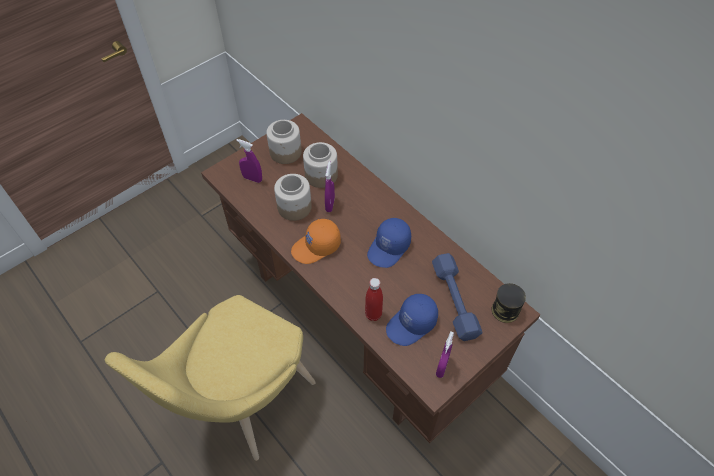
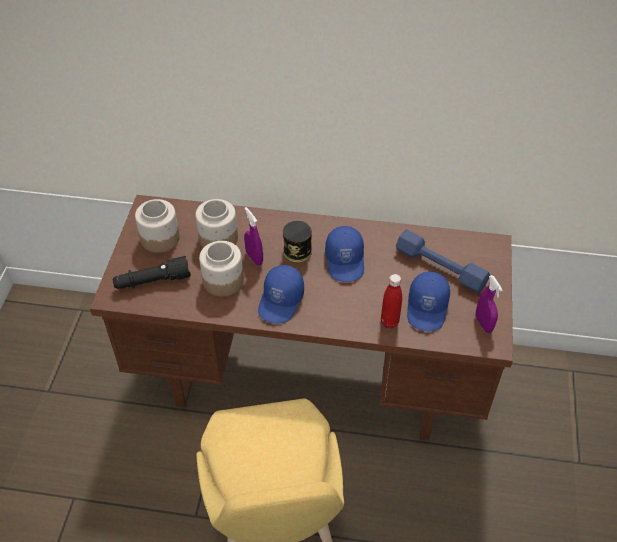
camera: 40 degrees left, 5 degrees down
(252, 179) = (152, 281): purple spray bottle -> black flashlight
(316, 247) = (281, 301): orange cap -> blue cap
(505, 310) = (484, 249): can -> can (297, 252)

